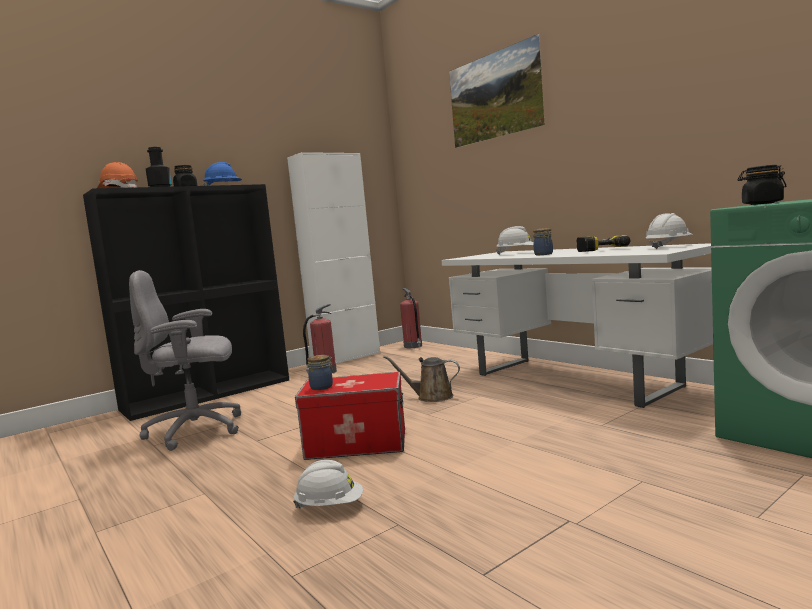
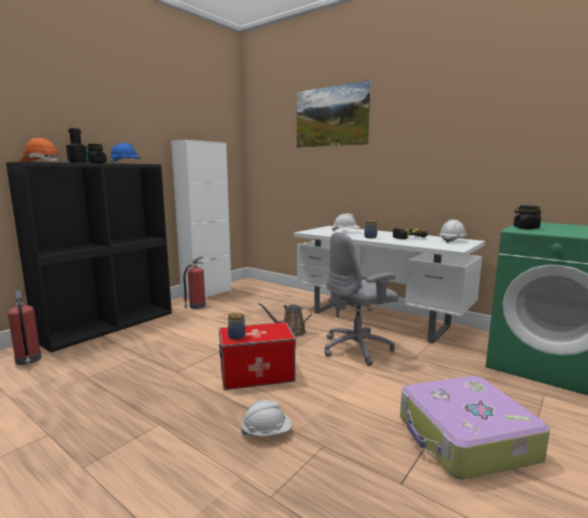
camera: 15 degrees left, 5 degrees up
(197, 431) = (119, 362): grey office chair -> grey office chair (357, 348)
(413, 346) = (253, 284): fire extinguisher -> fire extinguisher (28, 360)
(622, 526) = (465, 439): none -> suitcase

